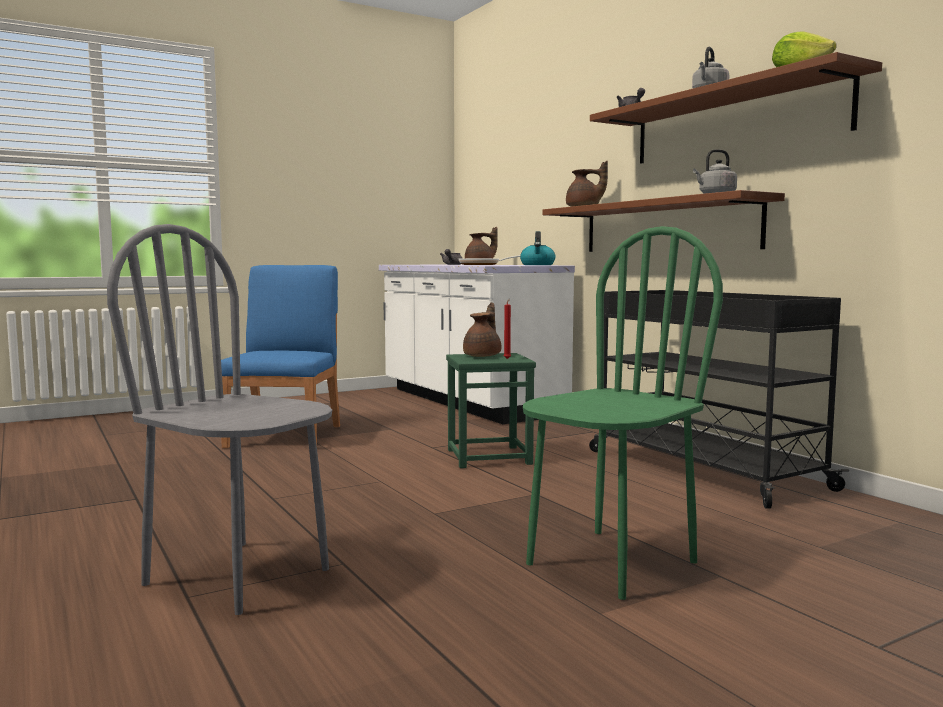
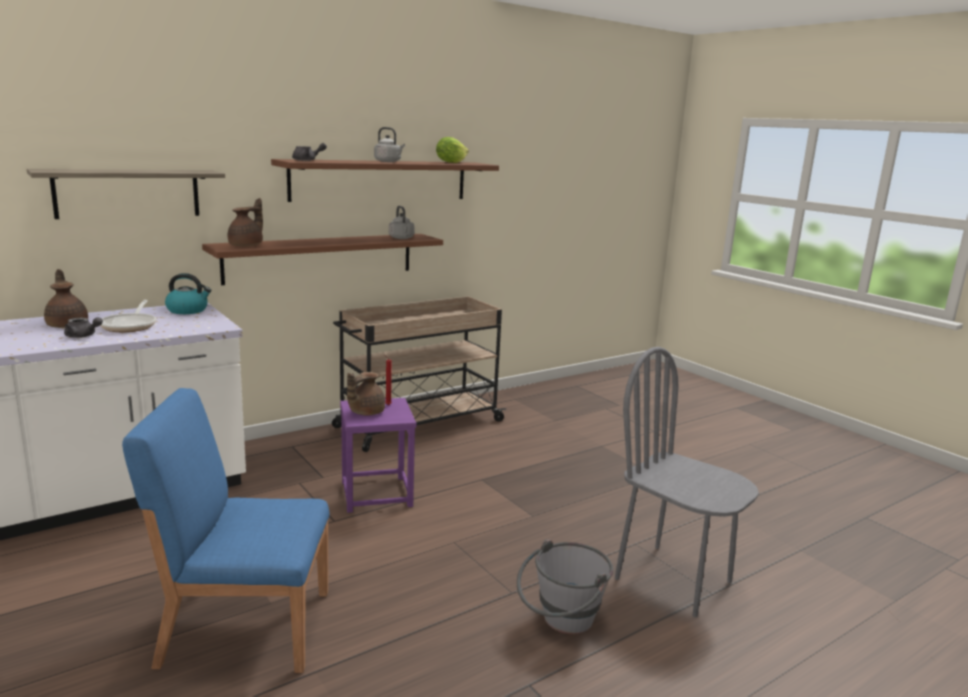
camera: 95 degrees left, 10 degrees up
(206, 513) = (561, 622): none -> grey bucket
(239, 576) = (673, 579): grey chair -> grey chair turned 105 degrees clockwise
(483, 356) = (365, 412): brown teapot -> brown teapot turned 75 degrees counterclockwise
(489, 456) = (375, 493): green stool -> purple stool
(546, 169) = (128, 193): none -> shelf
(610, 562) = (596, 467): green chair -> none
(702, 469) = (418, 424): black cart -> beige cart

